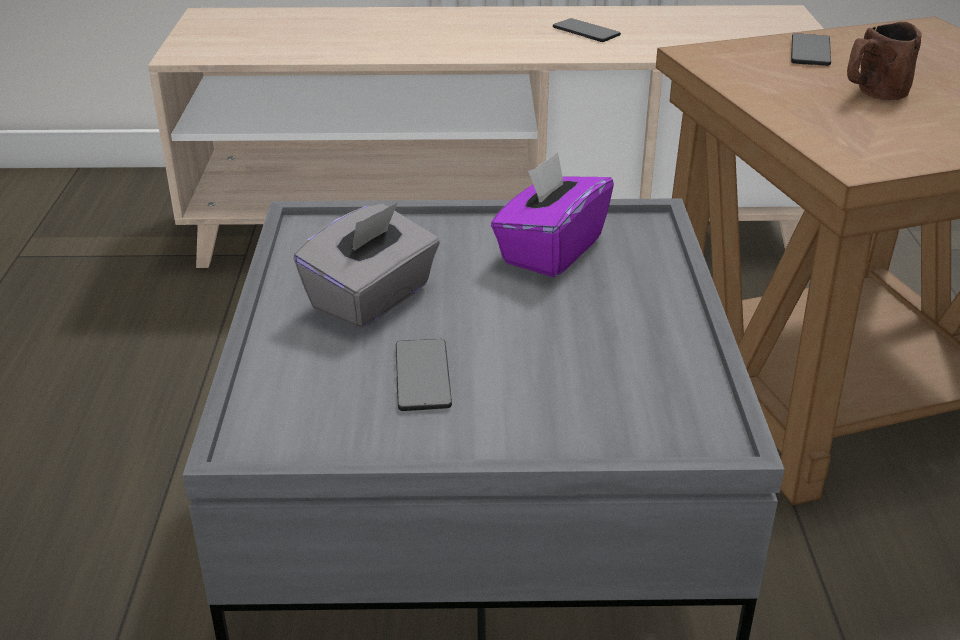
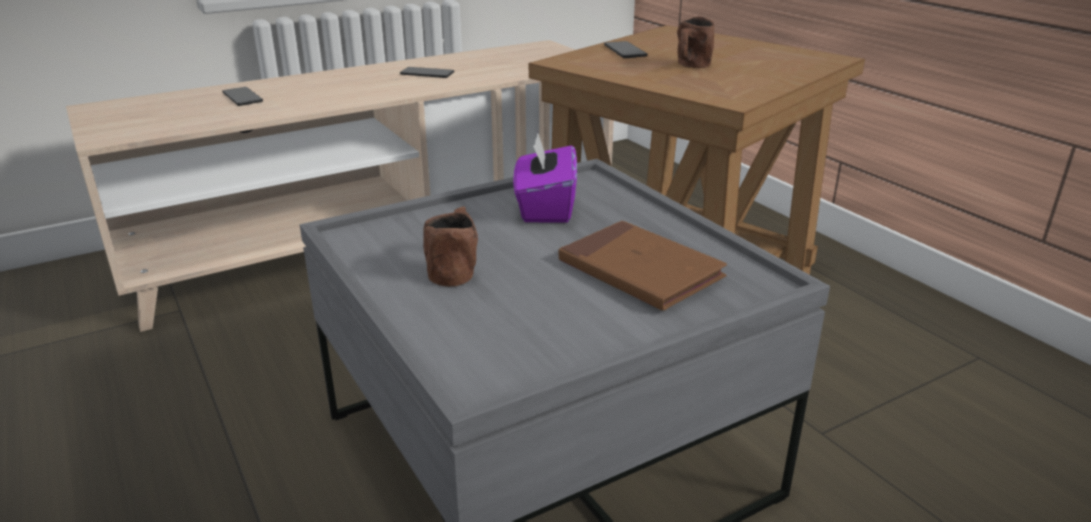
camera: 30 degrees left, 5 degrees down
(372, 299) = (454, 268): grey tissue box -> brown mug
(422, 376) = (549, 305): phone -> phone (242, 97)
(570, 368) = (640, 271): none -> brown book

